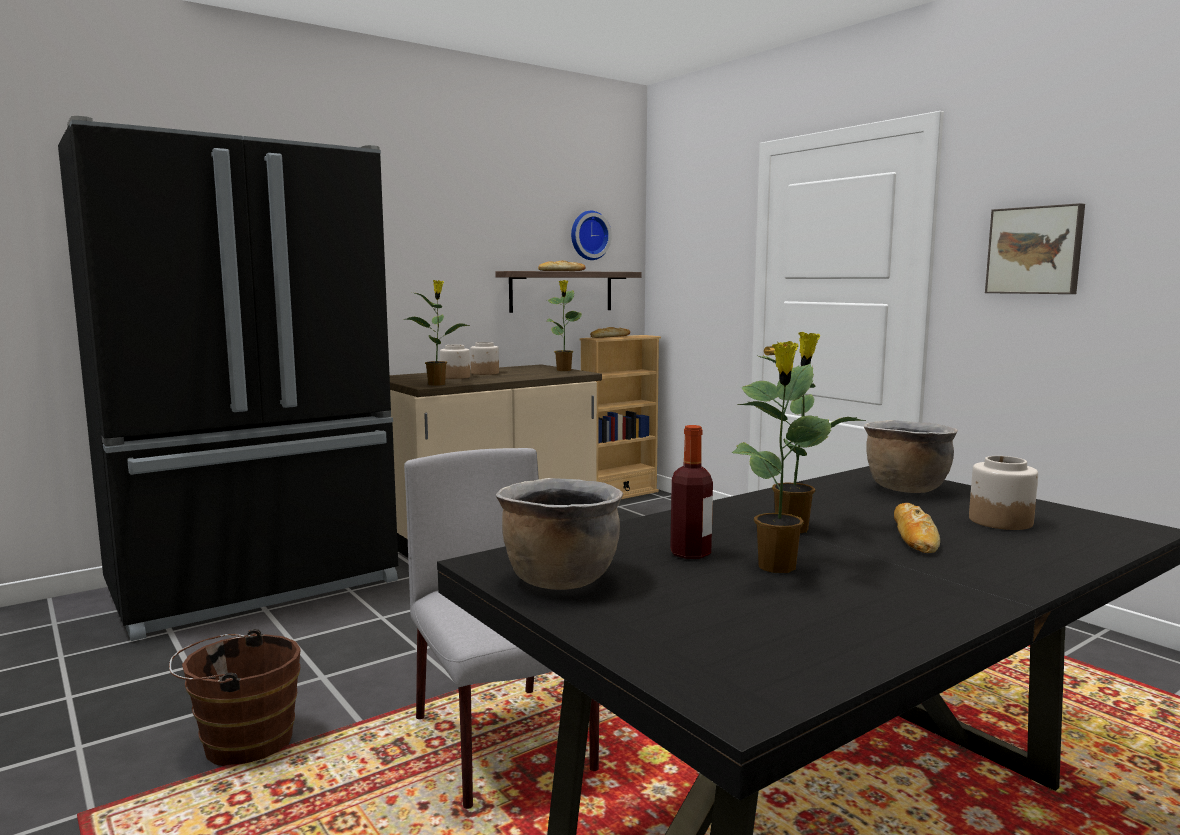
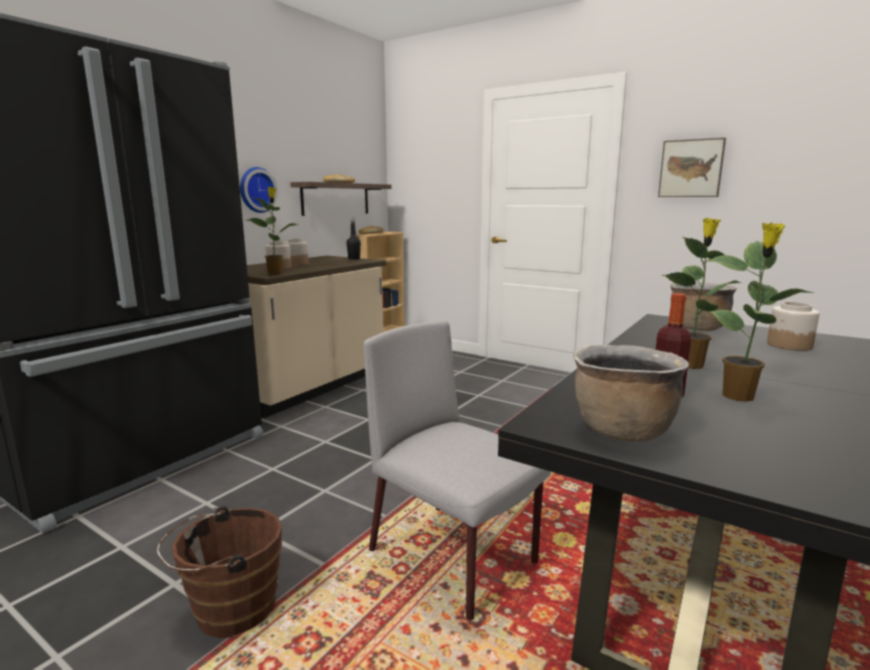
camera: 20 degrees left, 5 degrees up
(564, 370) = (354, 259): potted plant -> black bottle
(588, 235) = (351, 156): wall clock -> wall clock (256, 190)
(914, 535) = (765, 360): bread -> none

